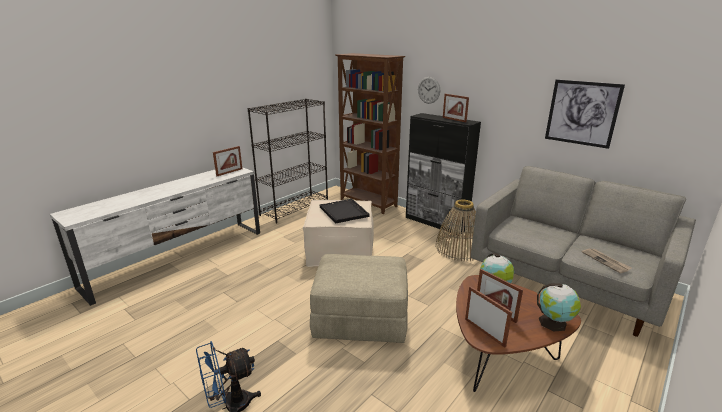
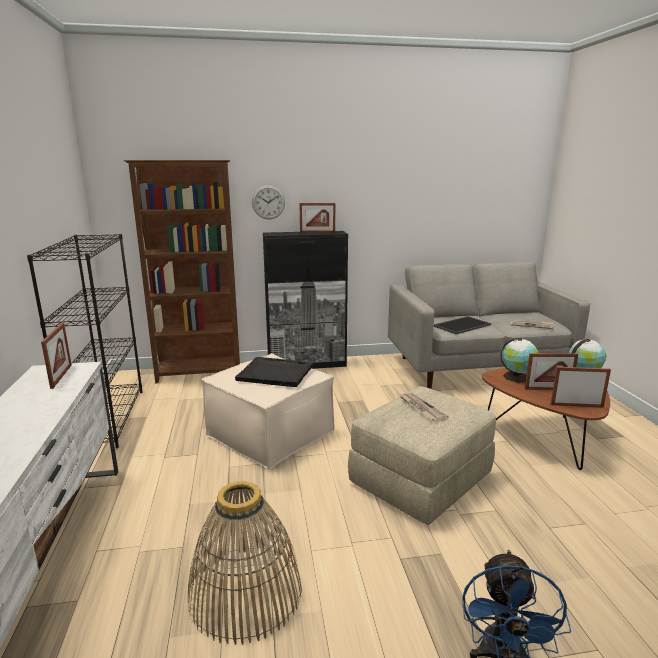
camera: 50 degrees left, 5 degrees down
(363, 267) = (421, 408): none -> newspaper
(459, 249) = (368, 377): basket -> basket (245, 593)
(532, 233) = (461, 325): none -> tray
(582, 113) = (440, 206): picture -> none

